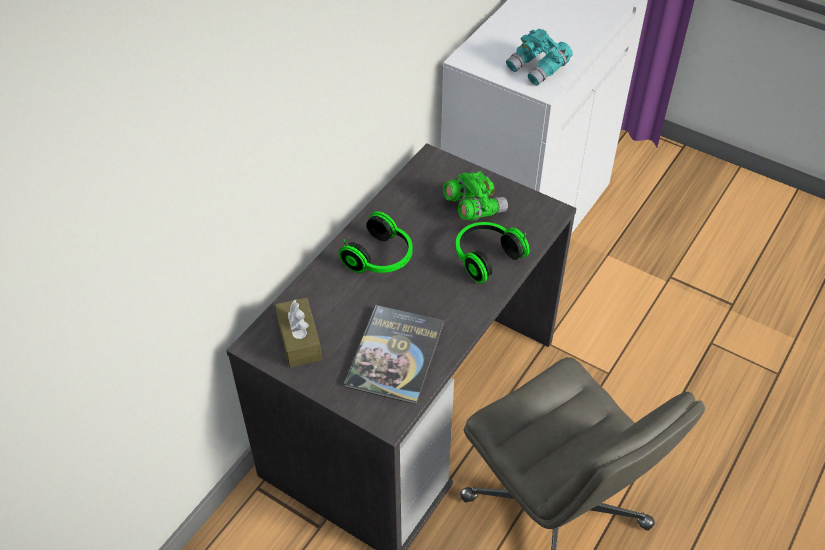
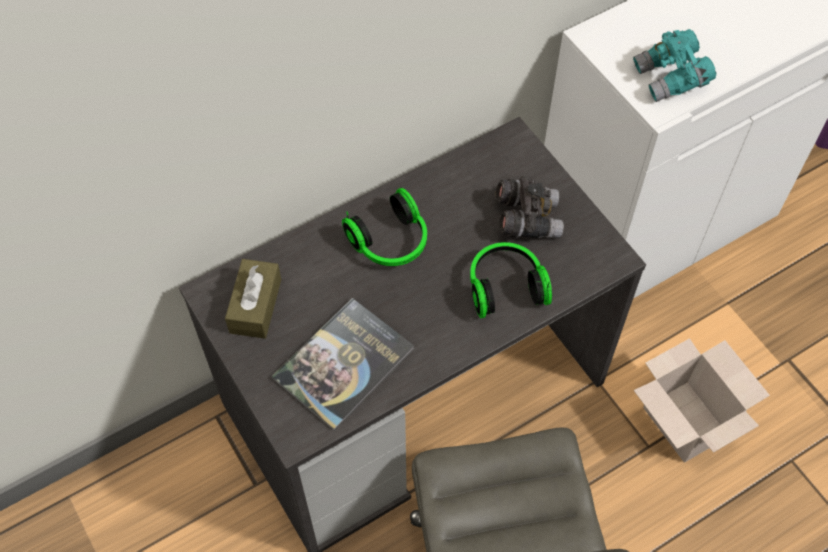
camera: 25 degrees right, 10 degrees up
(473, 207) = (527, 219): green binoculars -> grey binoculars
(626, 345) = (688, 422): none -> cardboard box

